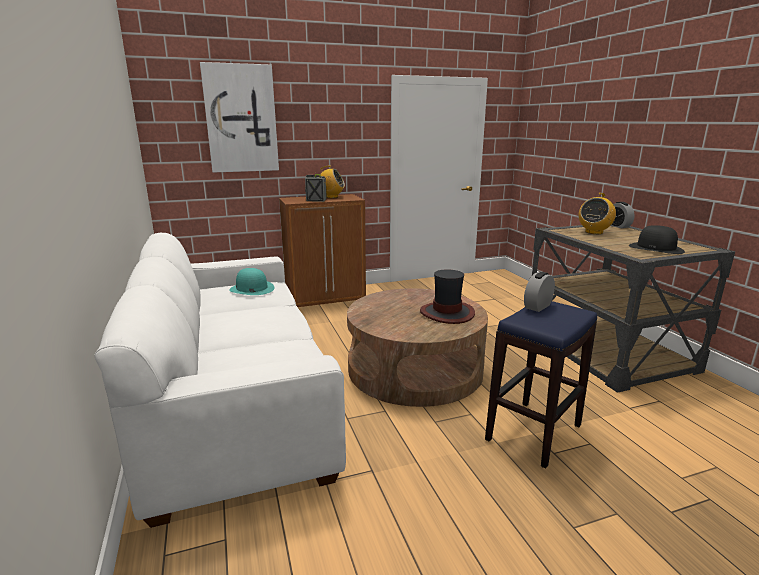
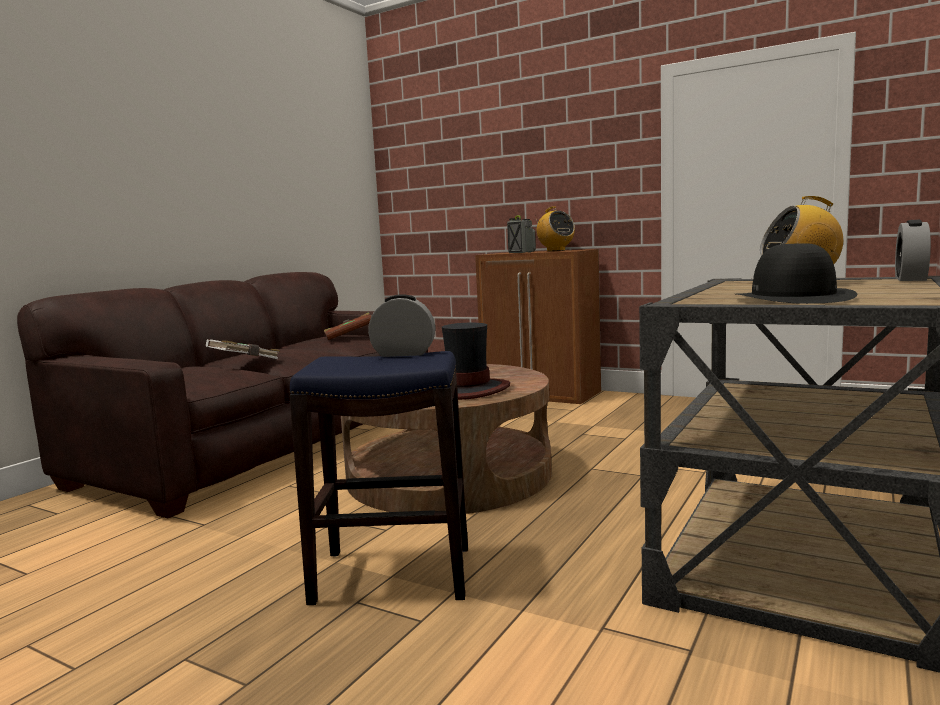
camera: 50 degrees right, 10 degrees down
(237, 398) = (268, 444): white sofa -> brown sofa
(241, 119) = (465, 157): picture -> none
(251, 289) = (349, 337): turquoise hat -> brown book
(266, 335) = (245, 362): none -> white book

